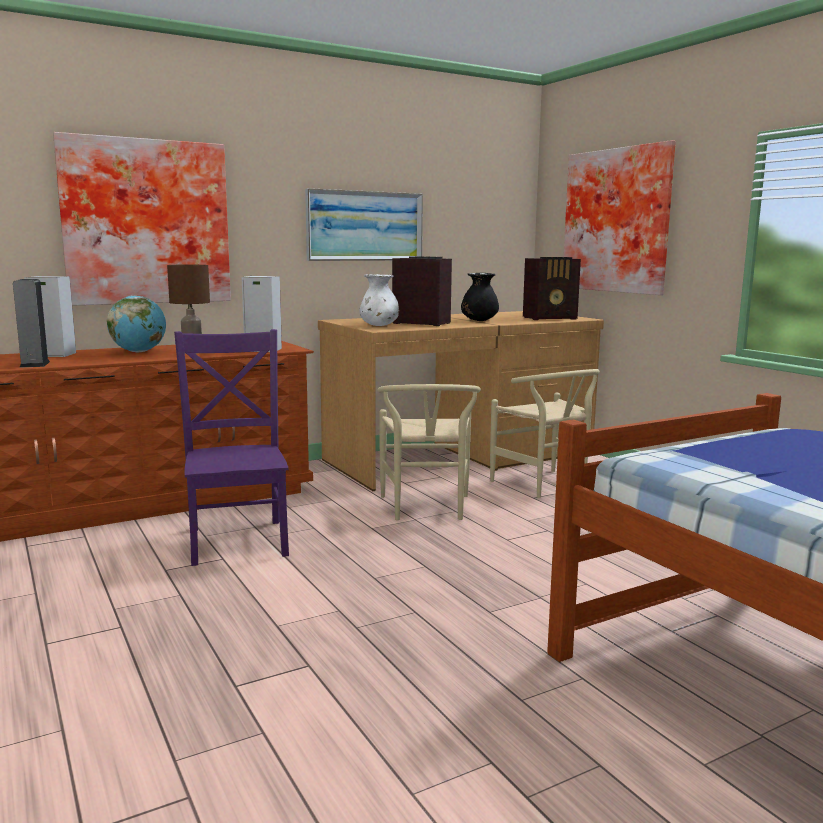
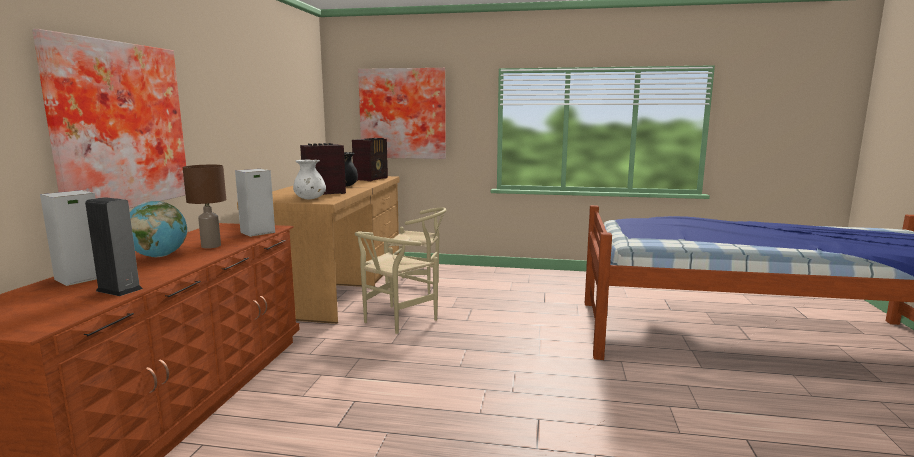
camera: 50 degrees left, 0 degrees up
(238, 539) = (331, 386): purple chair -> none
(365, 226) = (252, 120): picture -> none
(426, 510) = (394, 321): beige chair -> beige chair turned 90 degrees clockwise

